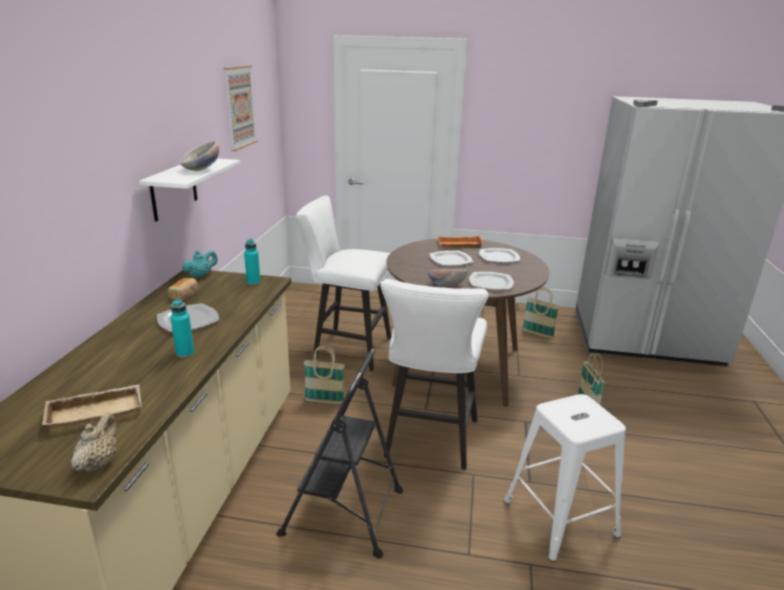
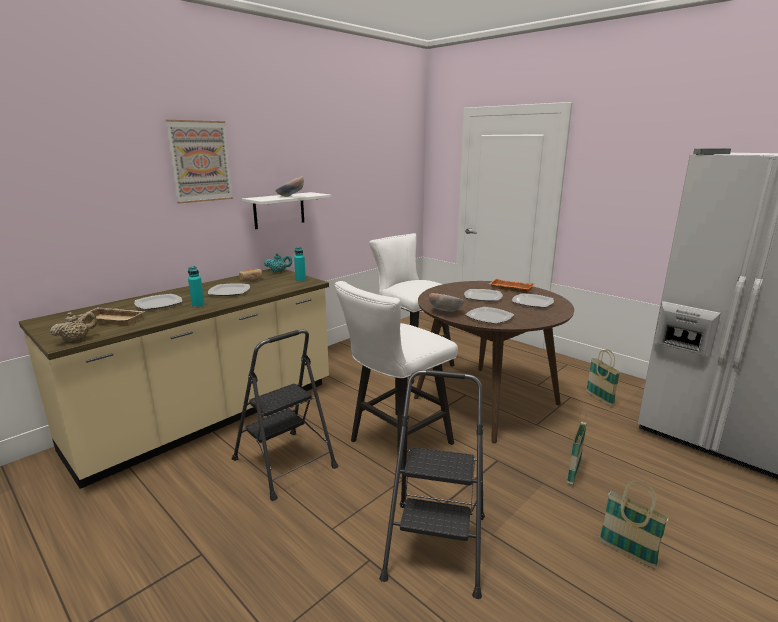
camera: 35 degrees right, 5 degrees down
(116, 366) = (159, 303): none -> plate
(239, 107) = (367, 161): picture -> picture (200, 161)
(324, 401) = (353, 392): basket -> basket (627, 553)
(560, 518) = (437, 541): white stool -> black step ladder

